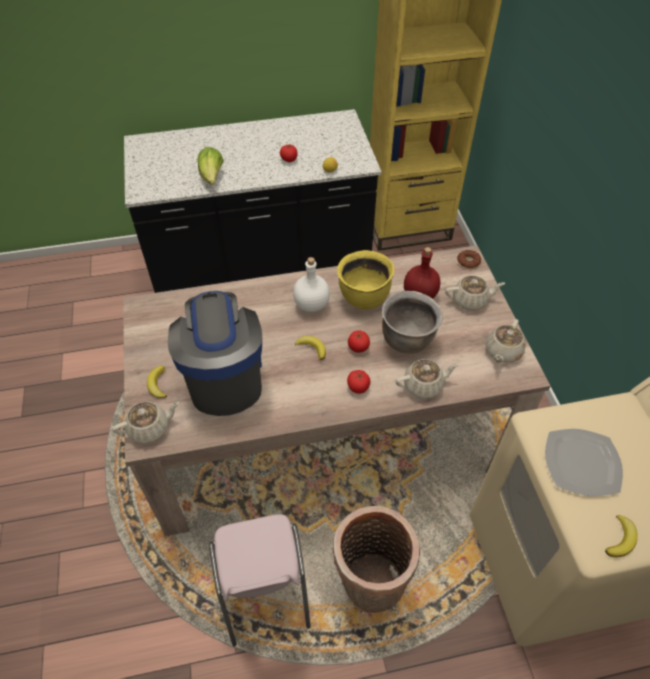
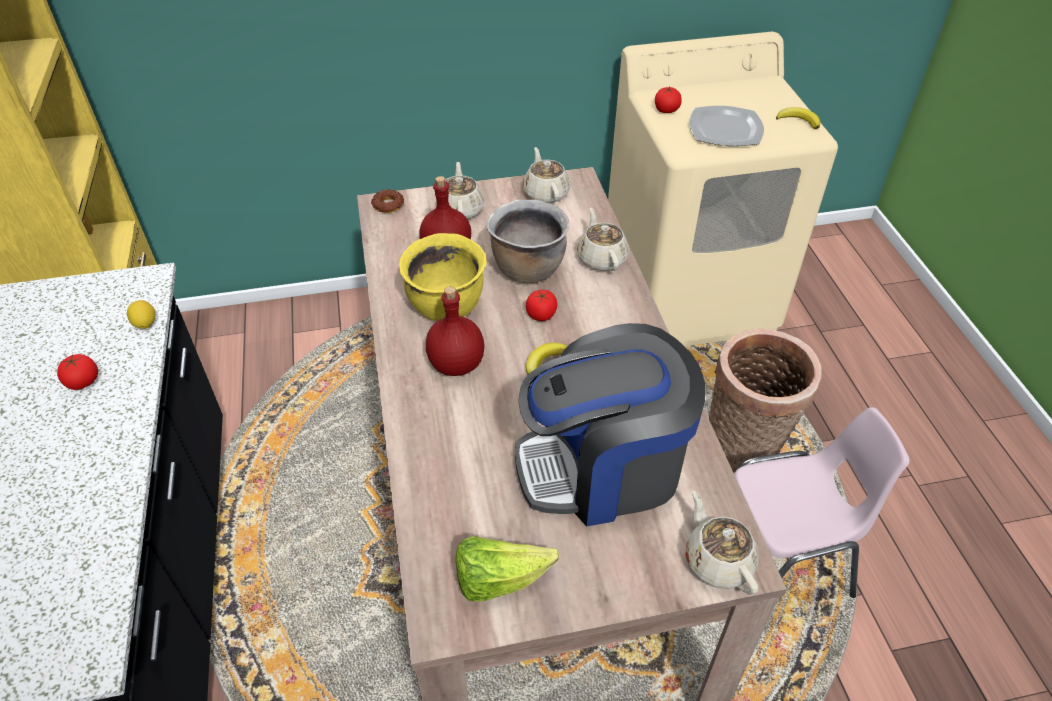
camera: 90 degrees left, 5 degrees down
(157, 384) = (628, 562): banana -> none
(212, 177) = (88, 510): lettuce -> lettuce (499, 579)
(312, 305) = (456, 363): white bottle -> red bottle
(358, 387) = (610, 316): tomato -> tomato (666, 110)
(502, 351) = (546, 193): beige teapot -> beige teapot turned 135 degrees counterclockwise

